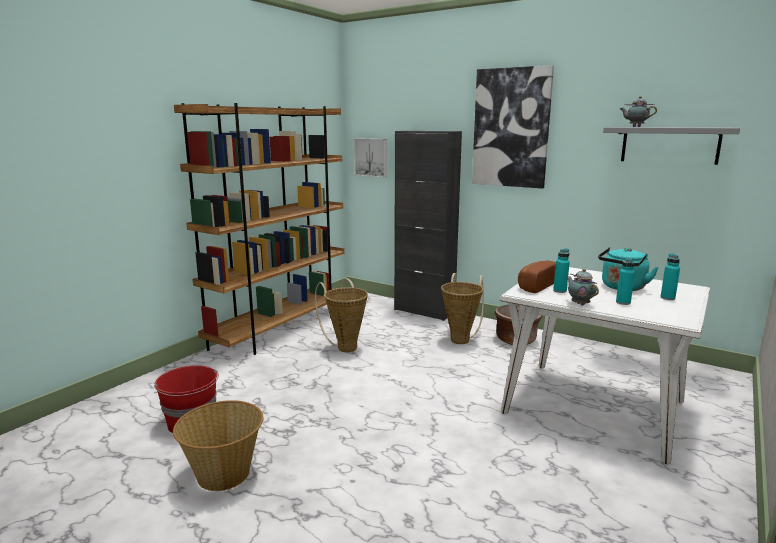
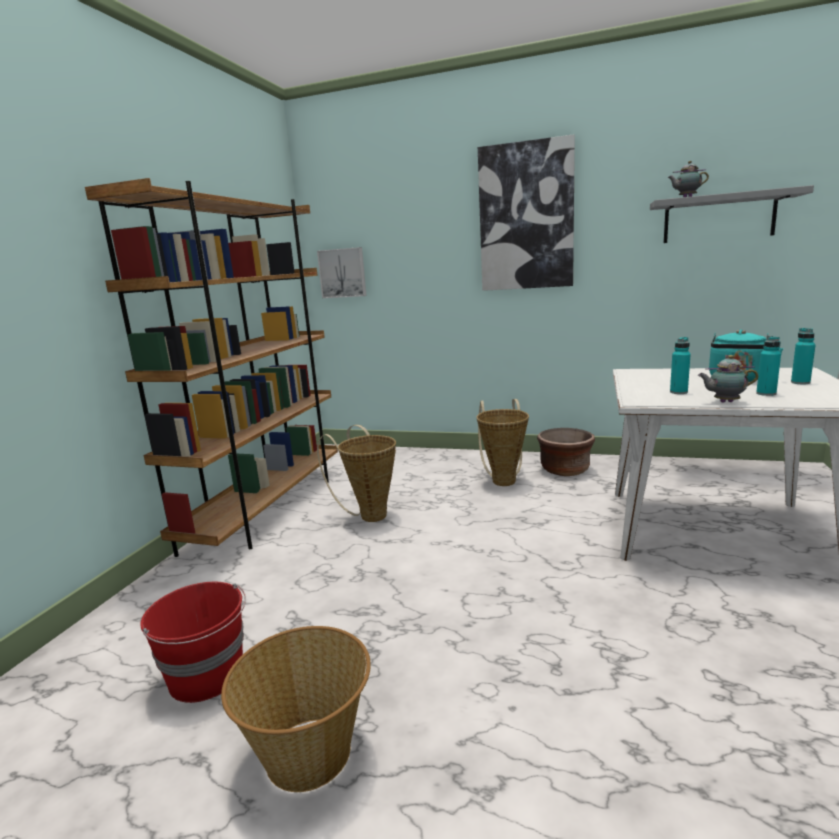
camera: 15 degrees left, 0 degrees up
(424, 311) = (436, 455): black cabinet -> none
(535, 286) = (643, 391): bread -> none
(579, 304) = (724, 402): teapot -> teapot turned 45 degrees counterclockwise

